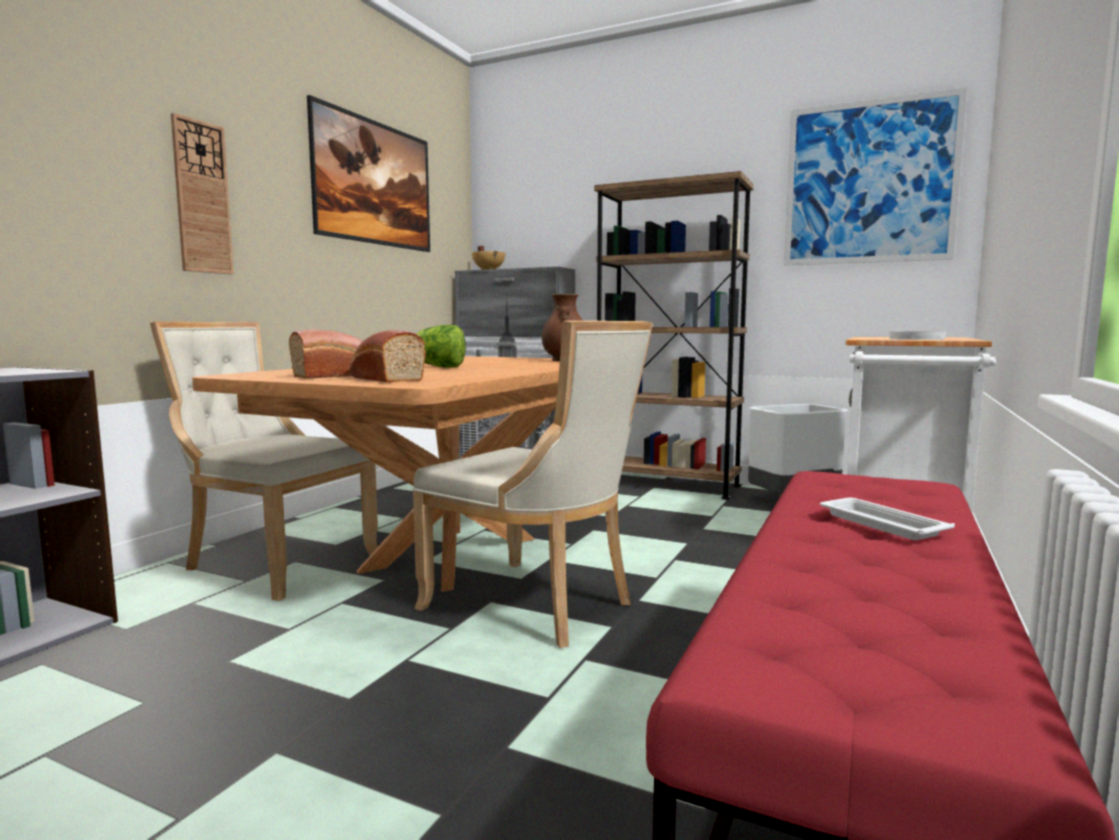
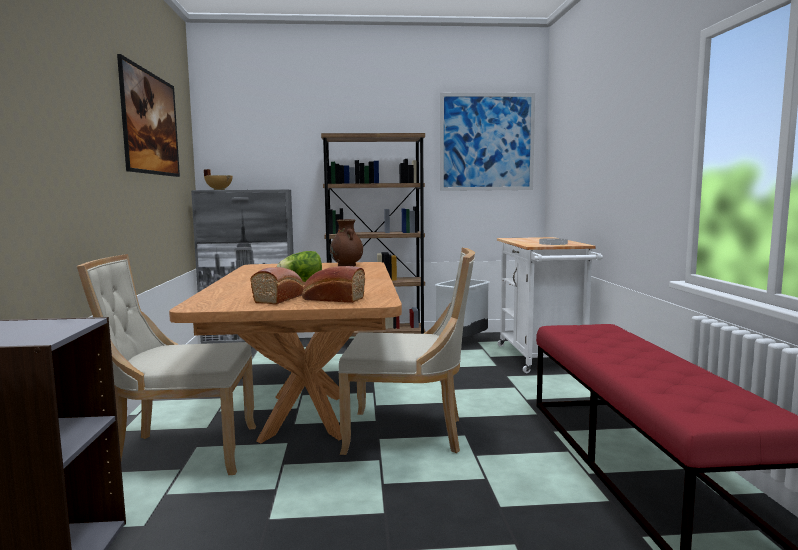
camera: 30 degrees left, 0 degrees up
(202, 198) = (72, 149): wall clock -> none
(879, 524) = (628, 350): white tray -> none

